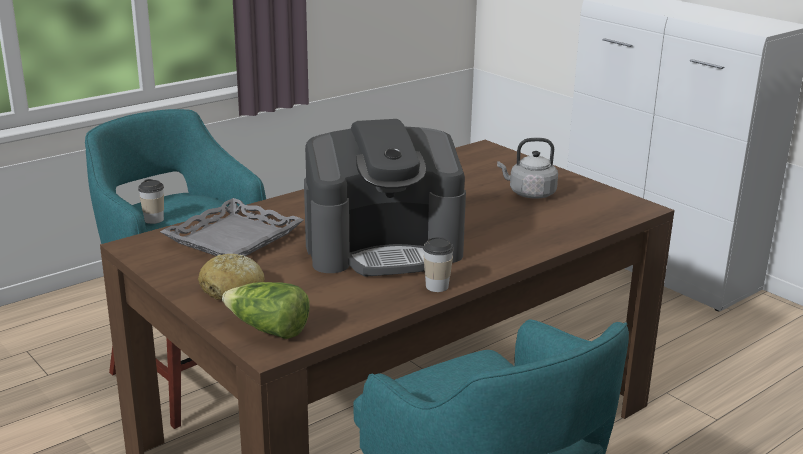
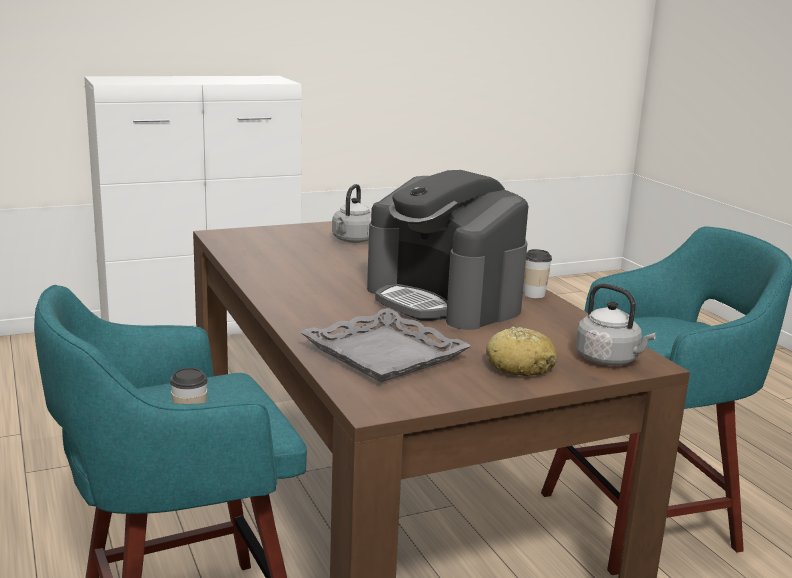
camera: 75 degrees left, 5 degrees down
(268, 330) = (609, 360): lettuce -> grey kettle
(384, 247) = (444, 300): coffee machine -> coffee machine turned 135 degrees clockwise

